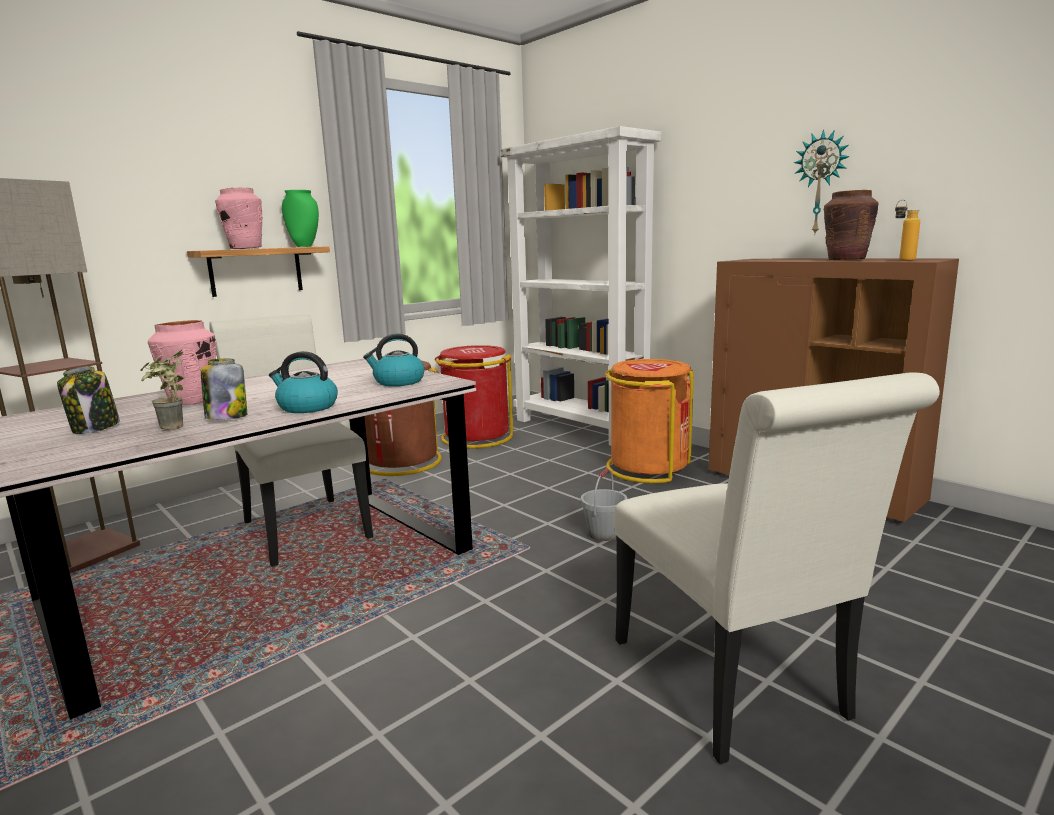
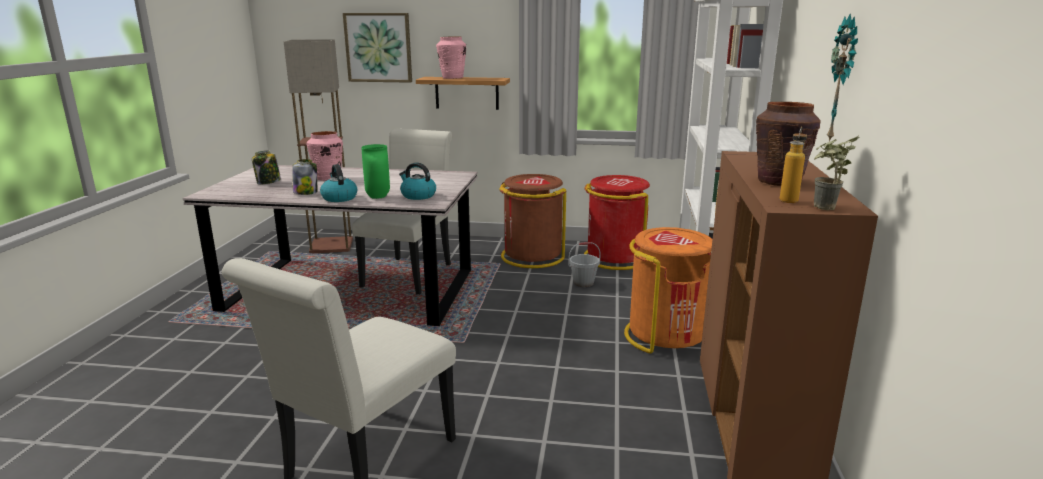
camera: 50 degrees right, 5 degrees up
(99, 207) = (378, 47): none -> picture
(171, 429) = (277, 192): potted plant -> potted plant (823, 209)
(303, 246) = (496, 78): green vase -> green vase (377, 197)
(603, 534) = (517, 359): grey bucket -> grey bucket (583, 283)

